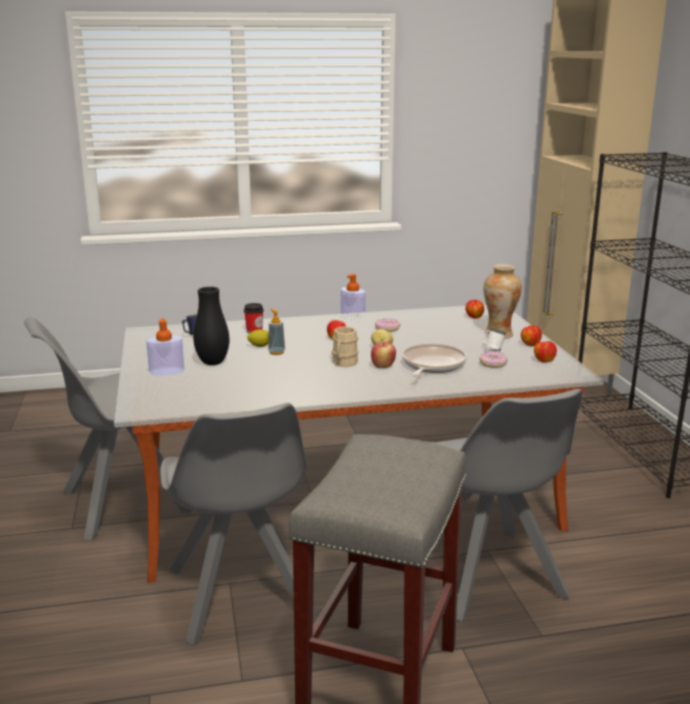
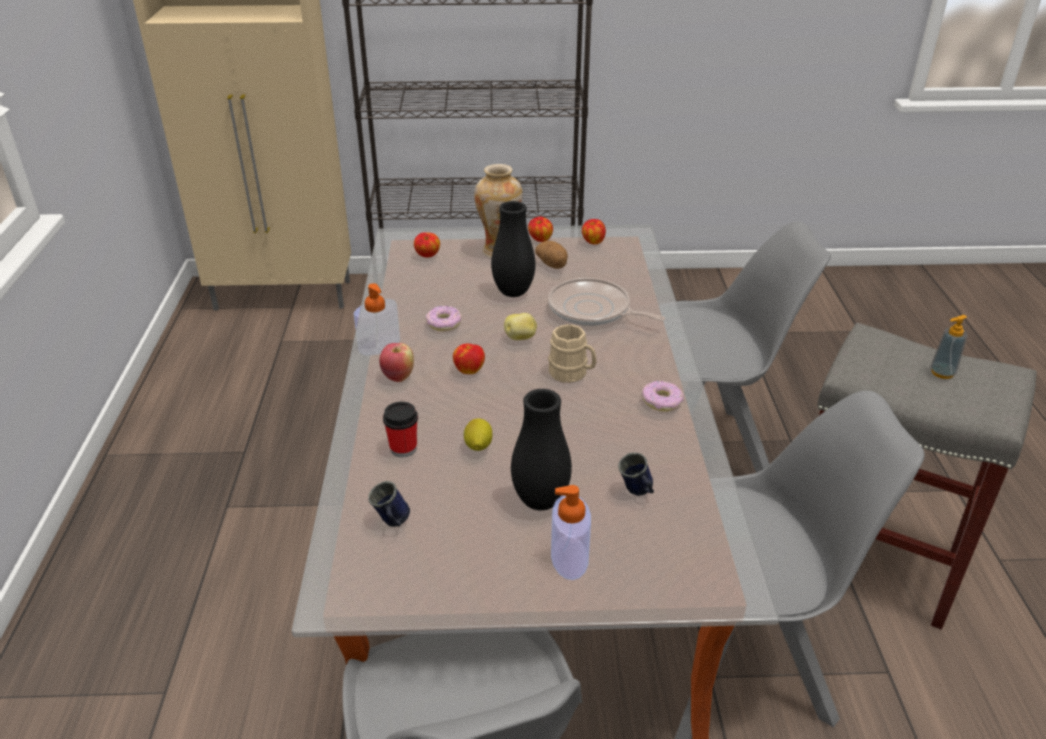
camera: 80 degrees left, 15 degrees up
(222, 385) = (637, 492): none -> blue mug
(276, 352) = (511, 430): soap dispenser -> soap dispenser (942, 373)
(383, 366) = (590, 345): apple -> apple (398, 376)
(440, 342) = (513, 292): none -> black vase
(492, 350) = (552, 265): white mug -> potato
(493, 364) = (596, 272): donut -> donut (662, 401)

